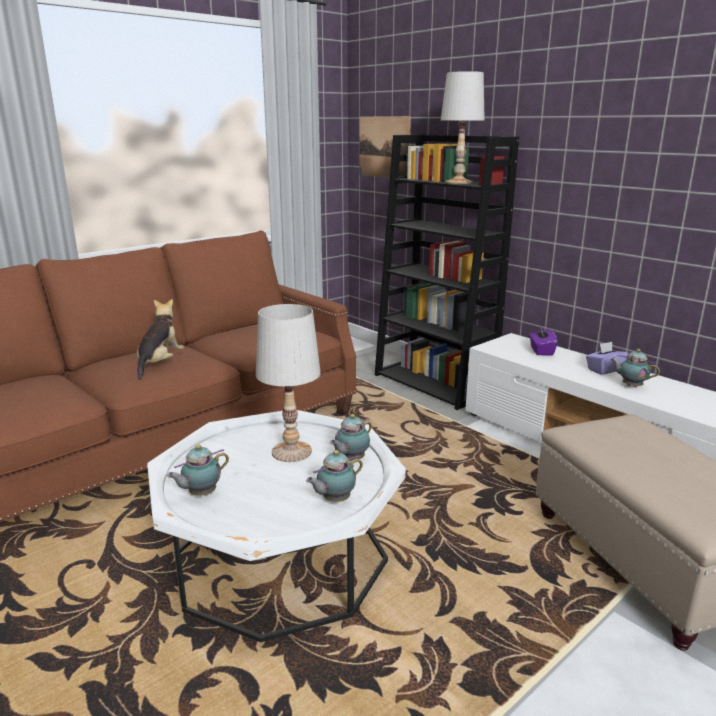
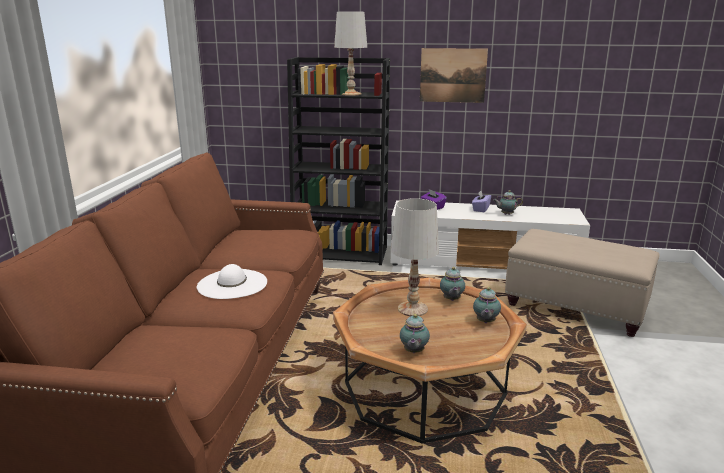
camera: 40 degrees left, 0 degrees up
(160, 363) = (232, 284): plush toy -> white hat
(280, 559) = (424, 389): white coffee table -> brown coffee table
(384, 147) = (251, 67): picture -> picture (453, 75)

